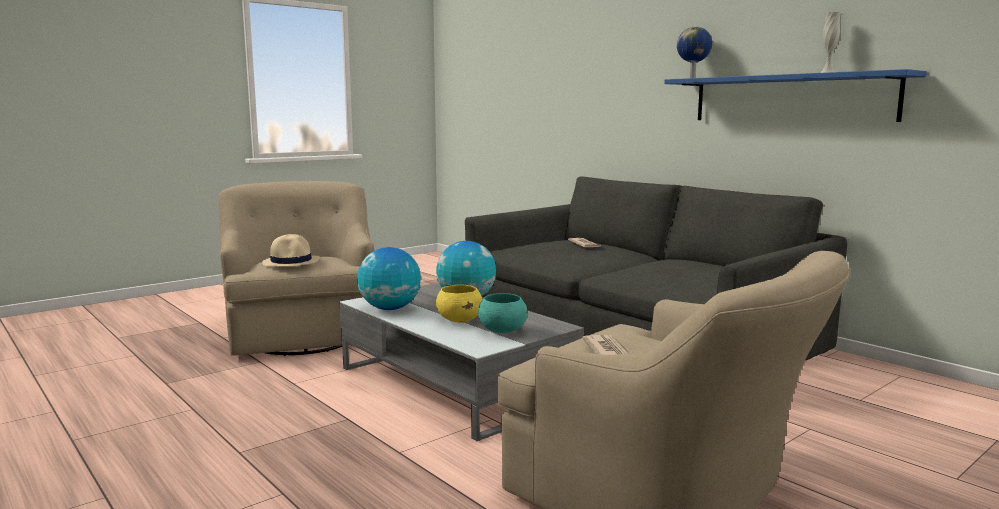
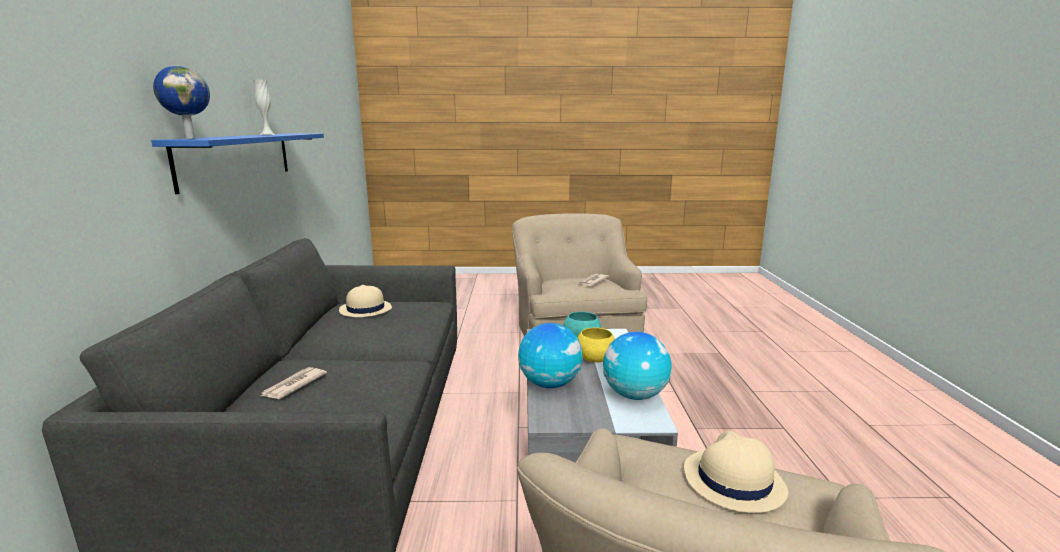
camera: 140 degrees left, 5 degrees up
(714, 271) = (365, 309): none -> beige hat

